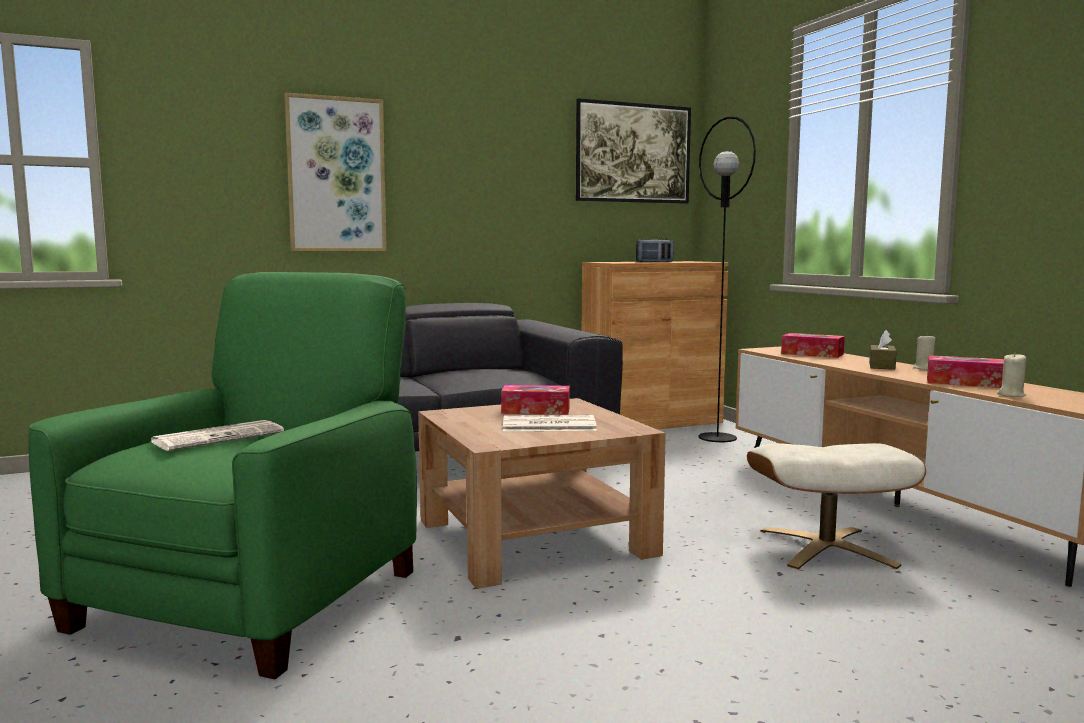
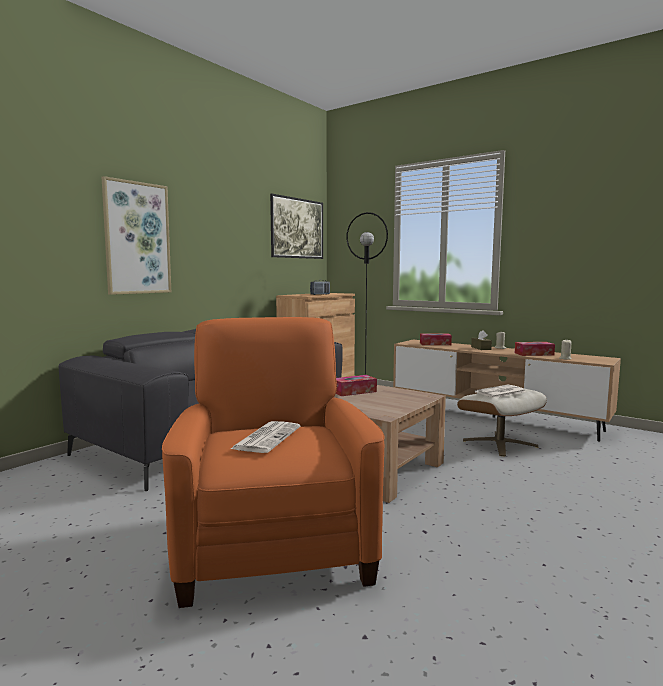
camera: 30 degrees left, 0 degrees up
(254, 597) = (274, 543): green armchair -> orange armchair
(547, 425) = (384, 400): newspaper -> newspaper (500, 392)

